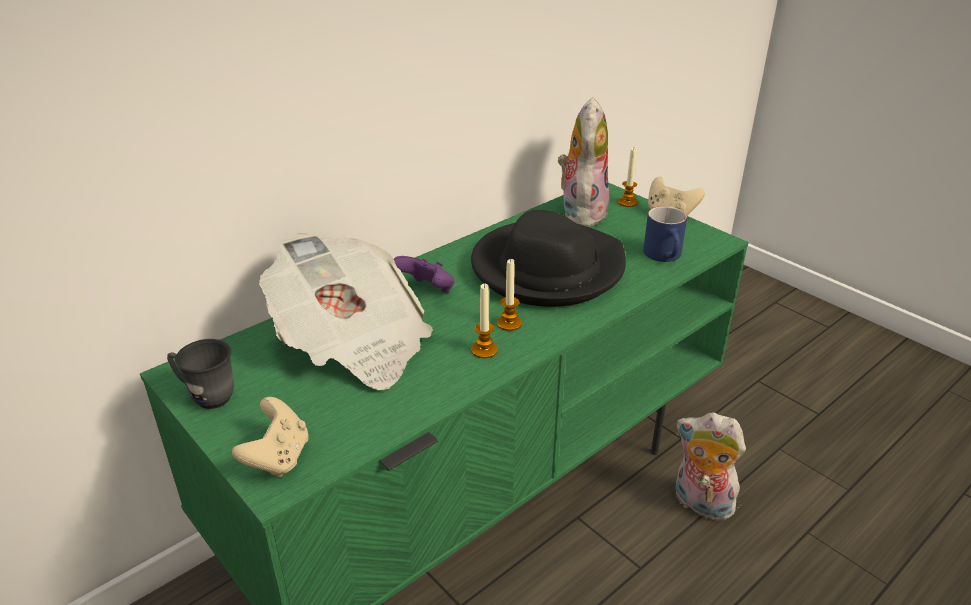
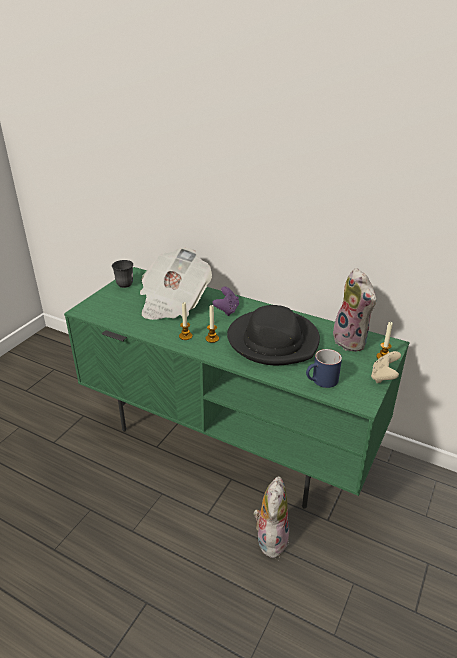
camera: 70 degrees right, 0 degrees up
(278, 458) = (96, 306): beige game controller -> none
(581, 211) = (352, 341): plush toy -> plush toy turned 75 degrees clockwise

